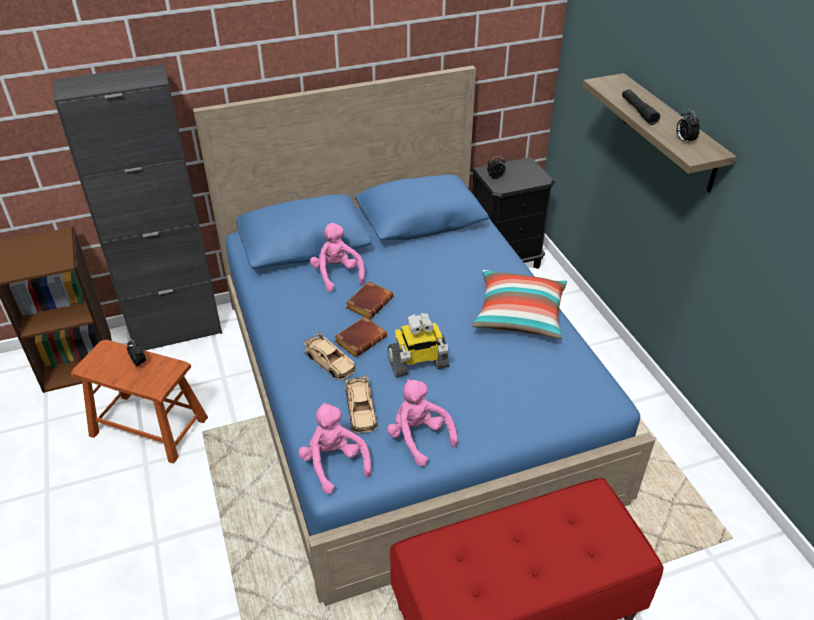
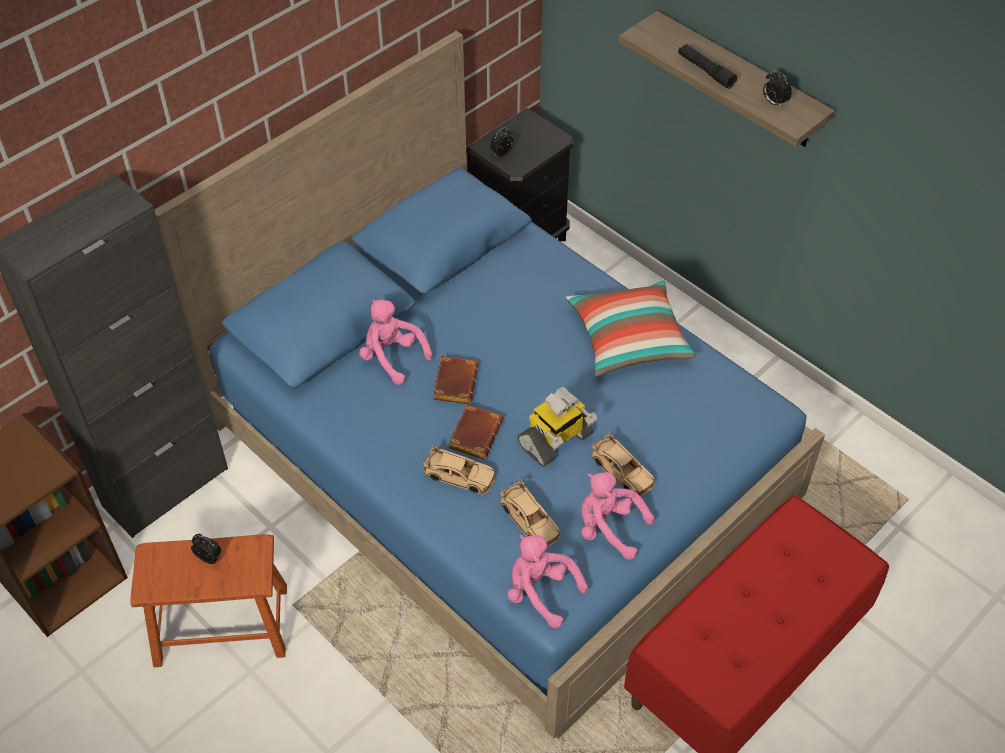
camera: 25 degrees left, 10 degrees up
(456, 401) = (622, 471): none -> beige toy car

